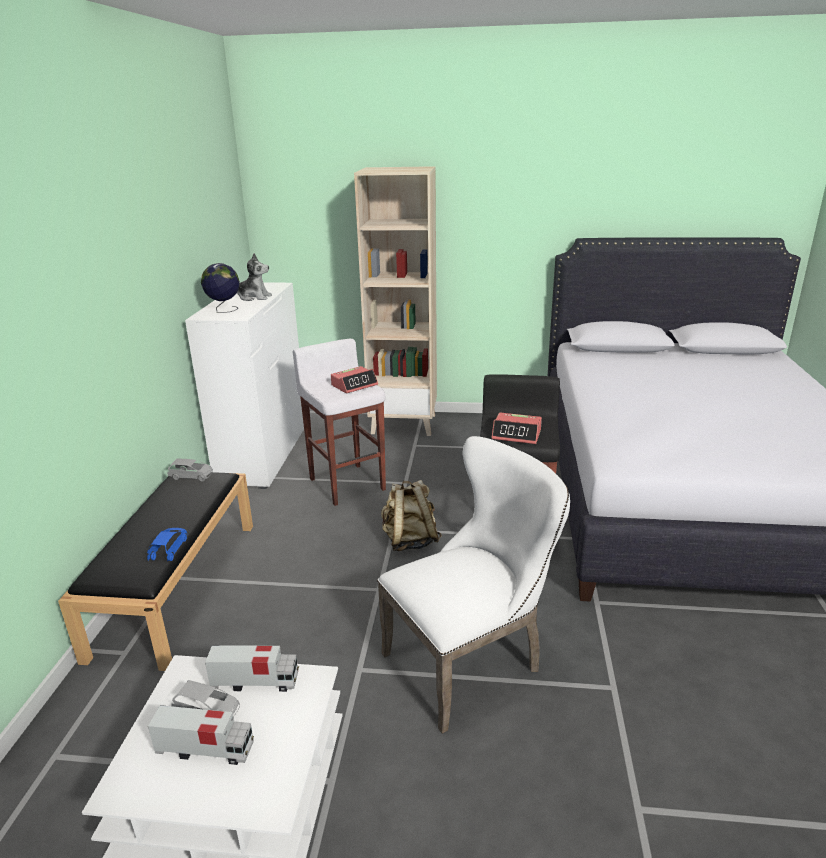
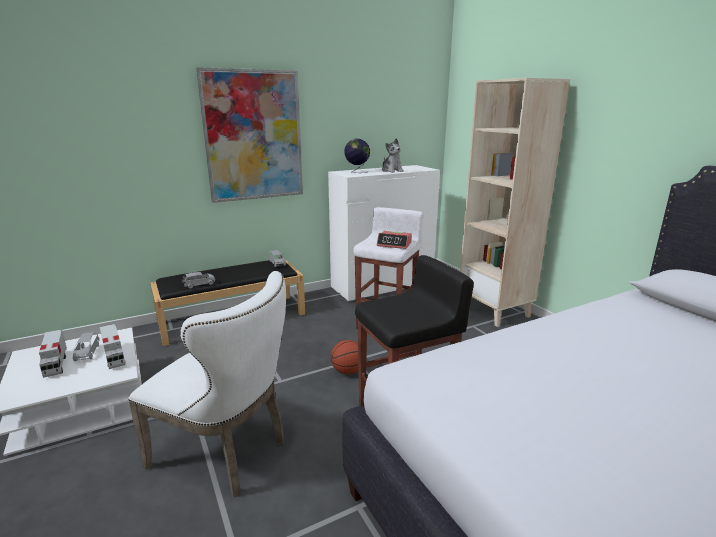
camera: 55 degrees right, 5 degrees down
(113, 293) = (254, 136): none -> picture
(169, 550) = (199, 284): blue toy car -> grey toy car
(410, 541) = (347, 371): beige backpack -> basketball
(516, 434) = (393, 311): alarm clock -> none

